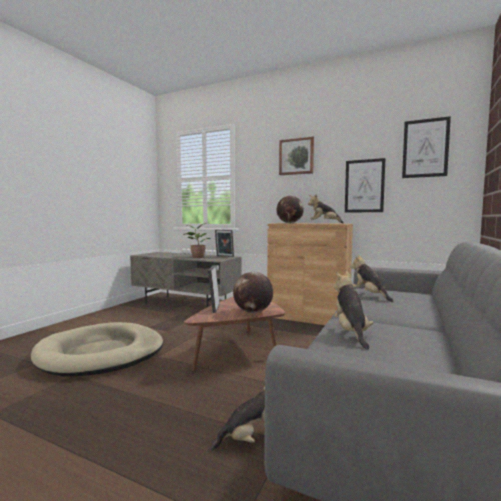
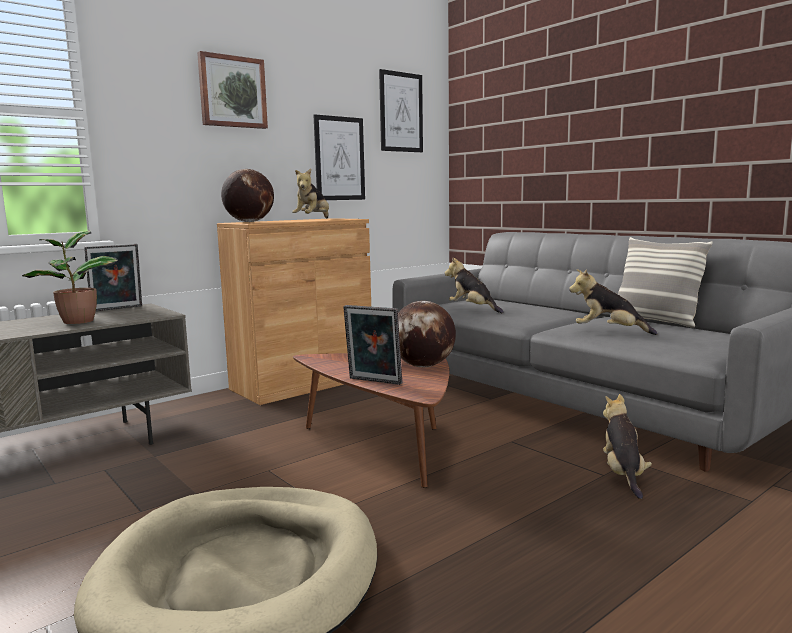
camera: 65 degrees left, 5 degrees up
(370, 295) = (472, 309): plush toy -> plush toy turned 45 degrees clockwise
(445, 349) = (655, 321): none -> pillow

